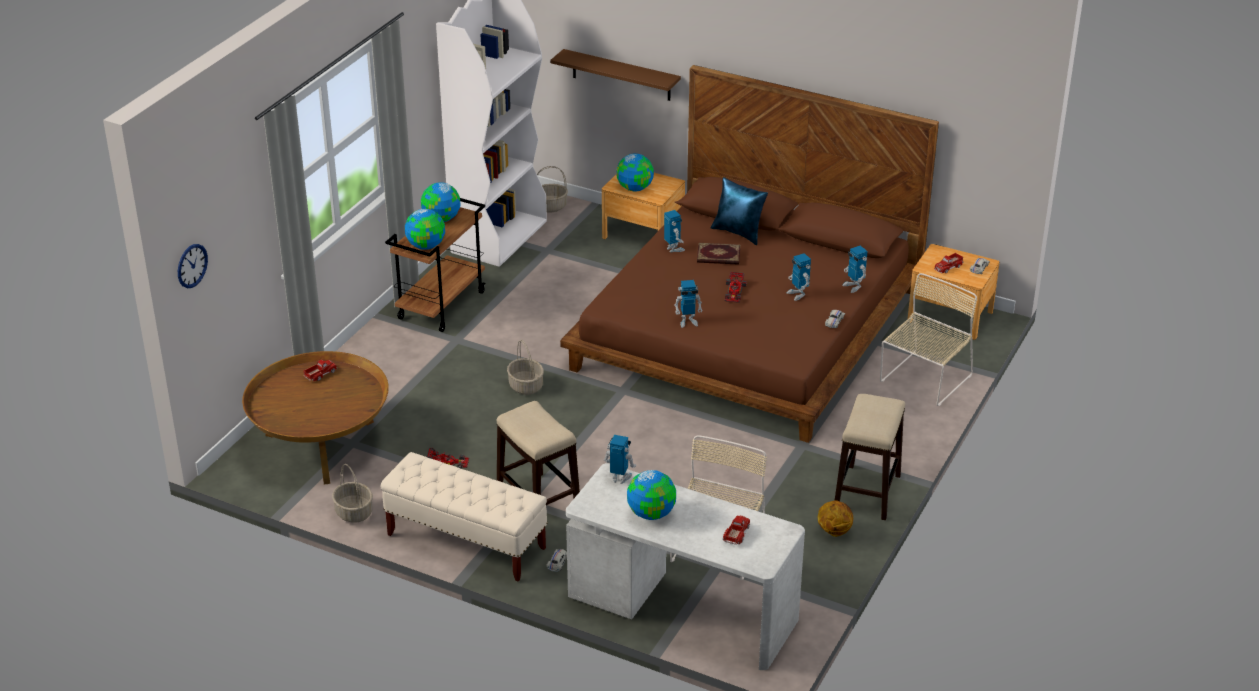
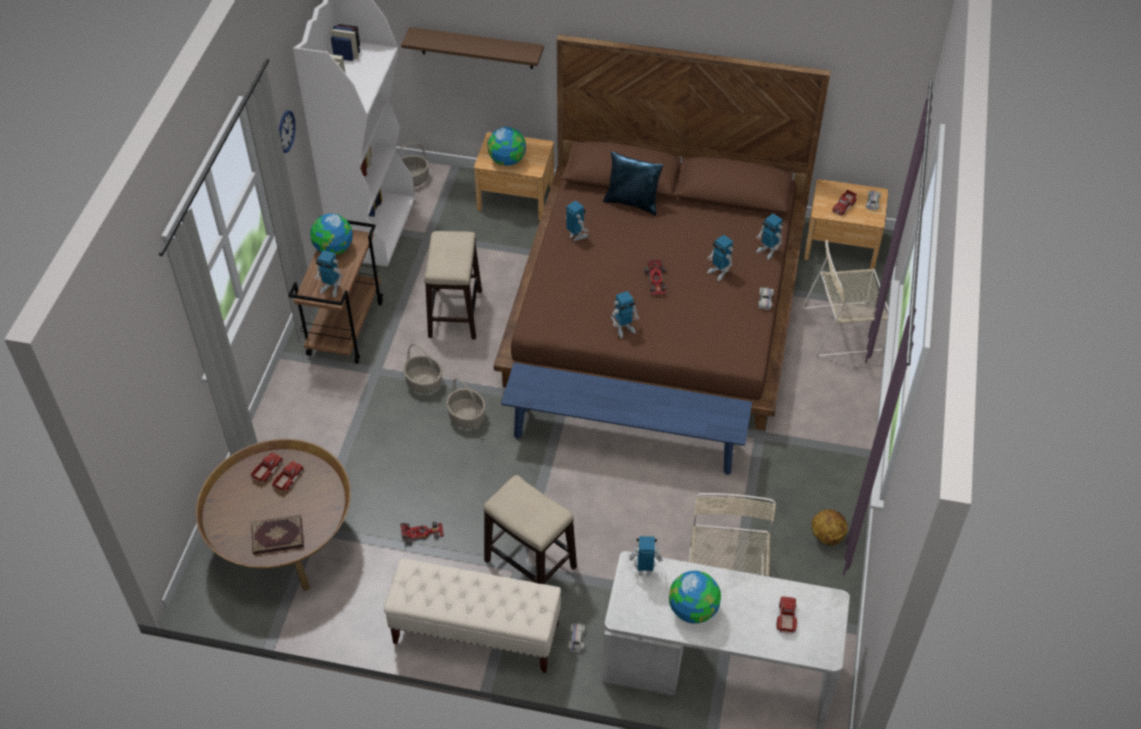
camera: 15 degrees left, 15 degrees up
(192, 265) = (125, 431): wall clock -> wall clock (286, 131)
(336, 383) = (288, 479): none -> toy truck
(353, 512) = (347, 621): basket -> basket (423, 382)
(426, 246) = (331, 288): globe -> toy robot
(668, 427) = (625, 439): none -> blue bench
(718, 256) = (624, 237): book -> book (277, 537)
(867, 493) = (840, 481): stool -> stool (455, 314)
(924, 380) = (844, 329): beige chair -> beige chair turned 120 degrees counterclockwise

